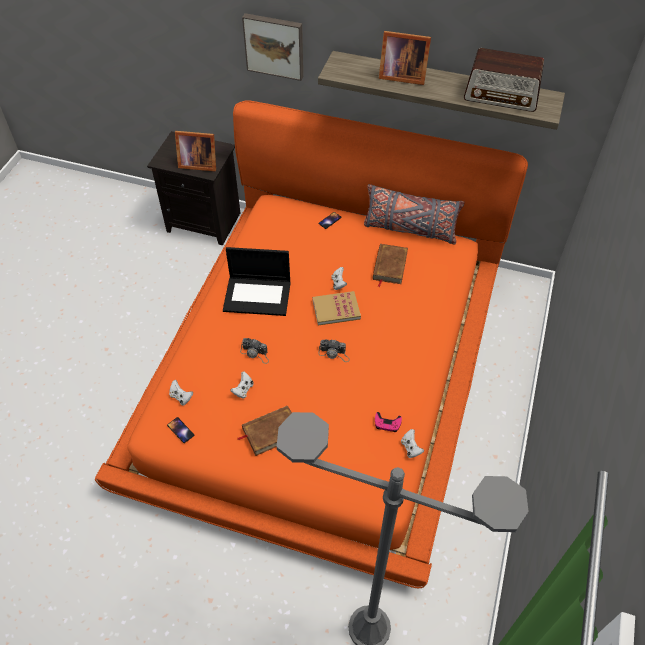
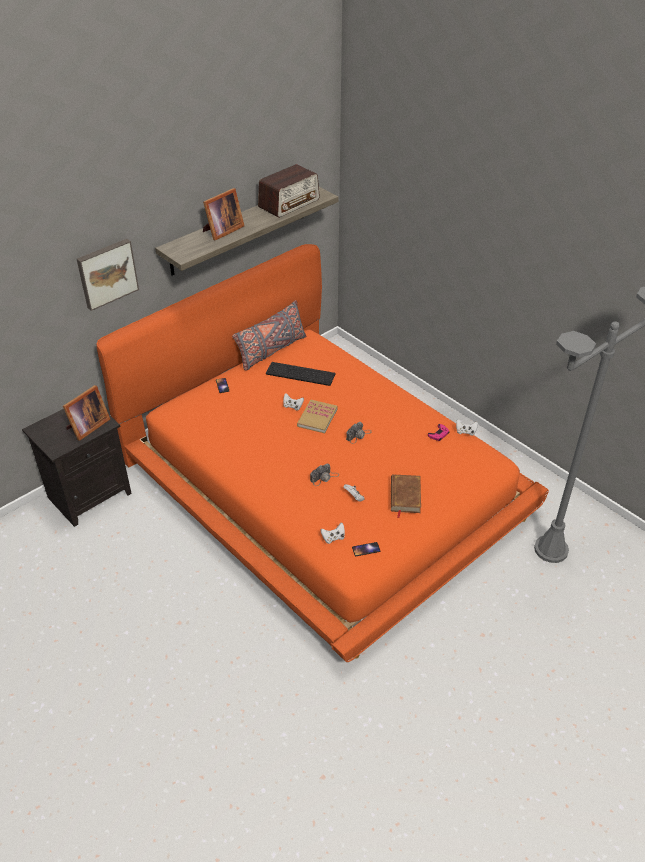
camera: 60 degrees left, 10 degrees down
(258, 295) = (266, 454): laptop -> none
(389, 266) = (299, 374): brown book -> keyboard

